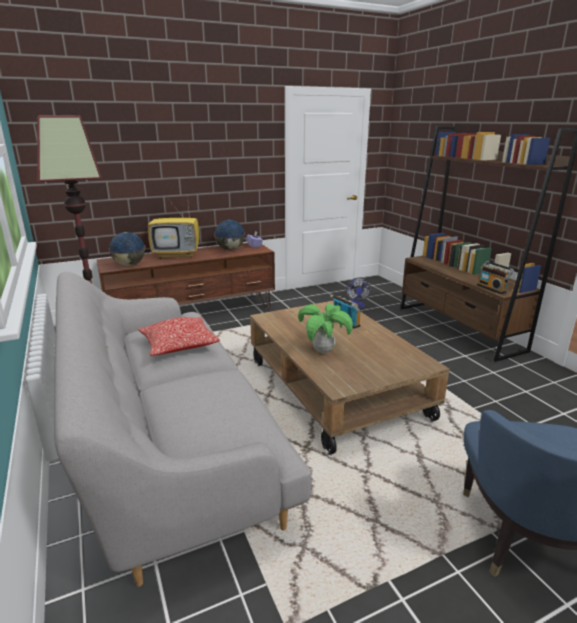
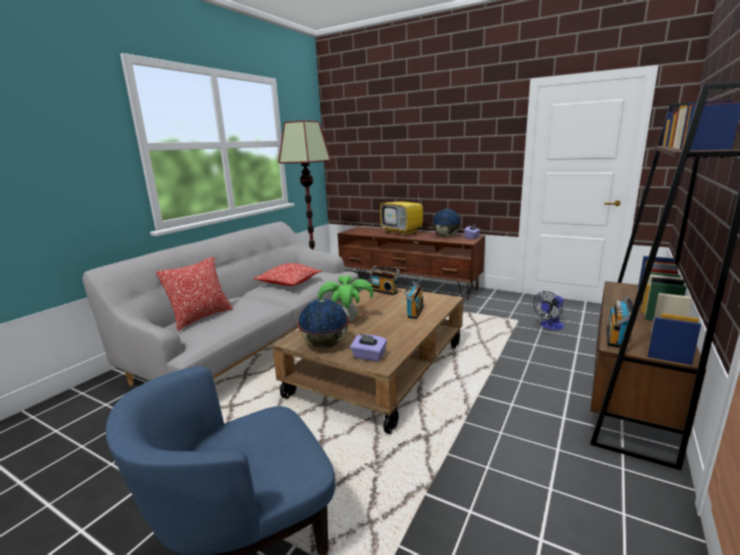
camera: 55 degrees right, 5 degrees down
(129, 265) = (361, 232): globe -> globe (325, 345)
(203, 422) = (201, 317): none -> pillow
(278, 316) = (384, 291): none -> radio
(409, 365) = (369, 356): none -> purple tissue box

